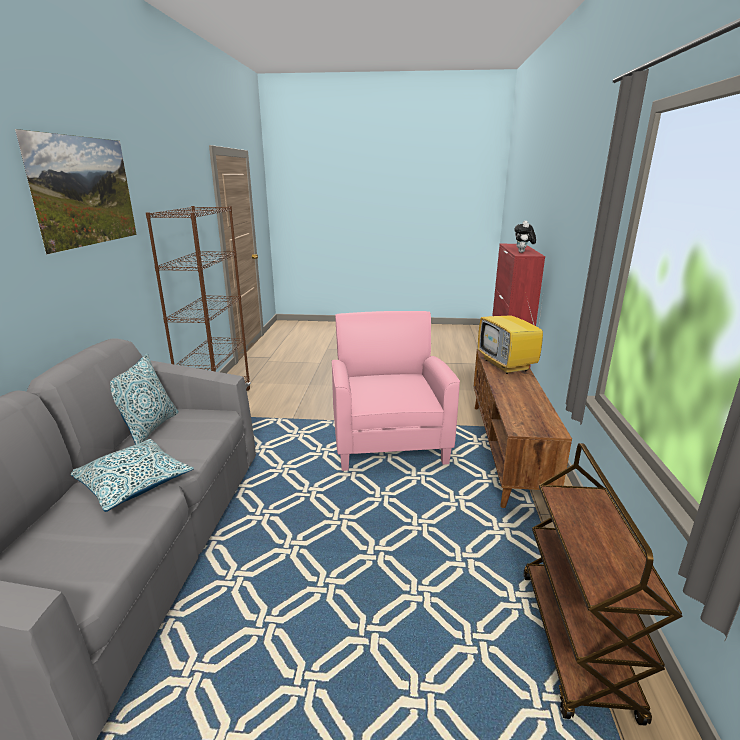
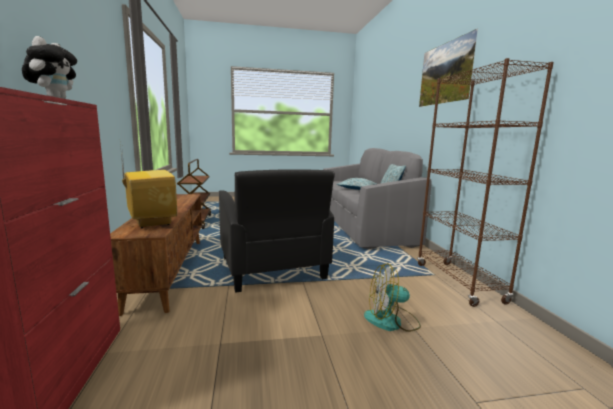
camera: 165 degrees right, 10 degrees down
(319, 388) = (391, 321): none -> fan
(388, 441) = (272, 269): pink armchair -> black armchair

